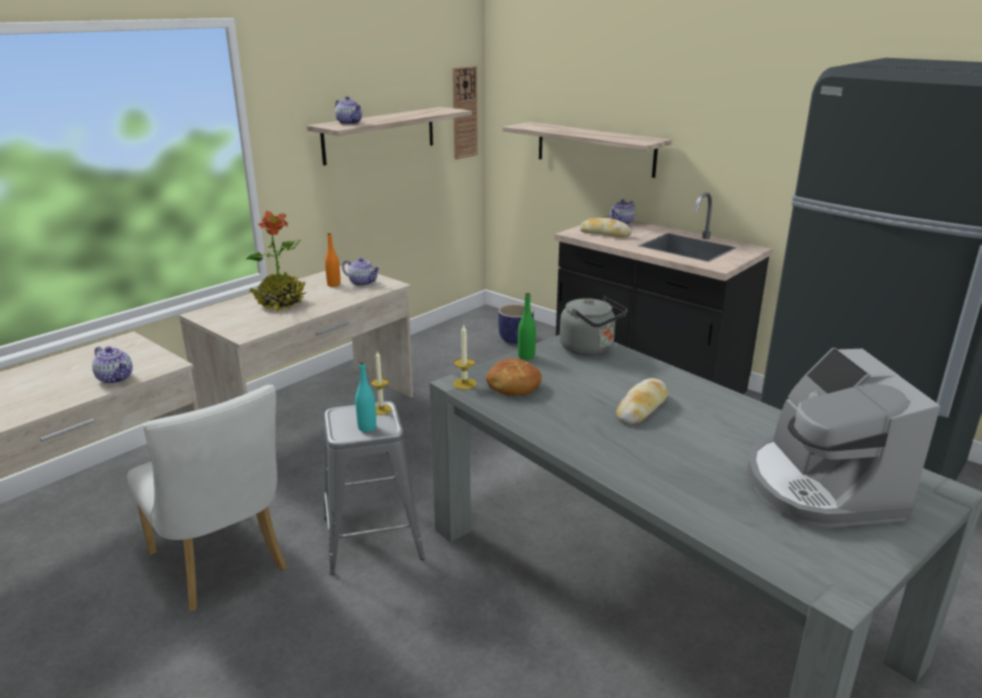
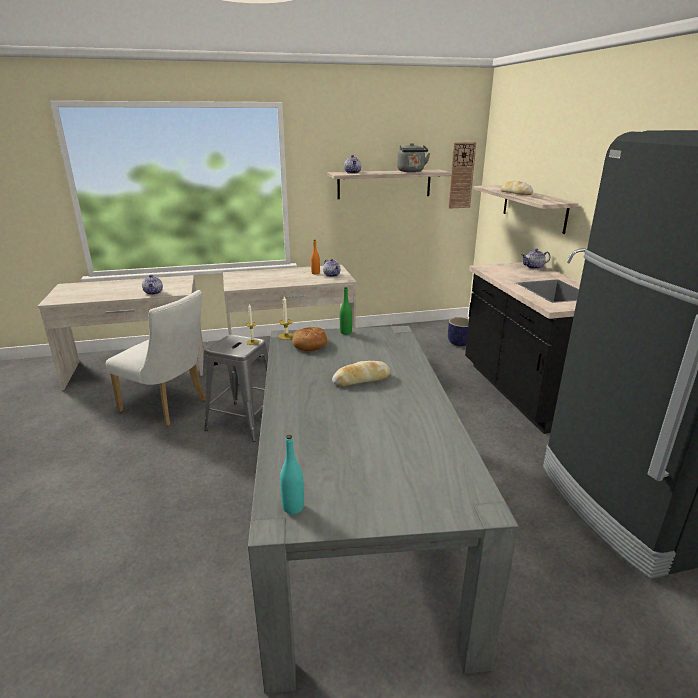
camera: 35 degrees right, 0 degrees up
(223, 566) = (168, 407): white chair -> white chair turned 60 degrees counterclockwise
(280, 303) = (274, 276): potted plant -> none
(367, 428) = (232, 348): turquoise bottle -> turquoise bottle (293, 507)
(590, 349) = (391, 339): grey kettle -> grey kettle (411, 171)
(604, 234) = (506, 271): bread -> bread (515, 193)
(820, 487) = (389, 464): coffee machine -> none

